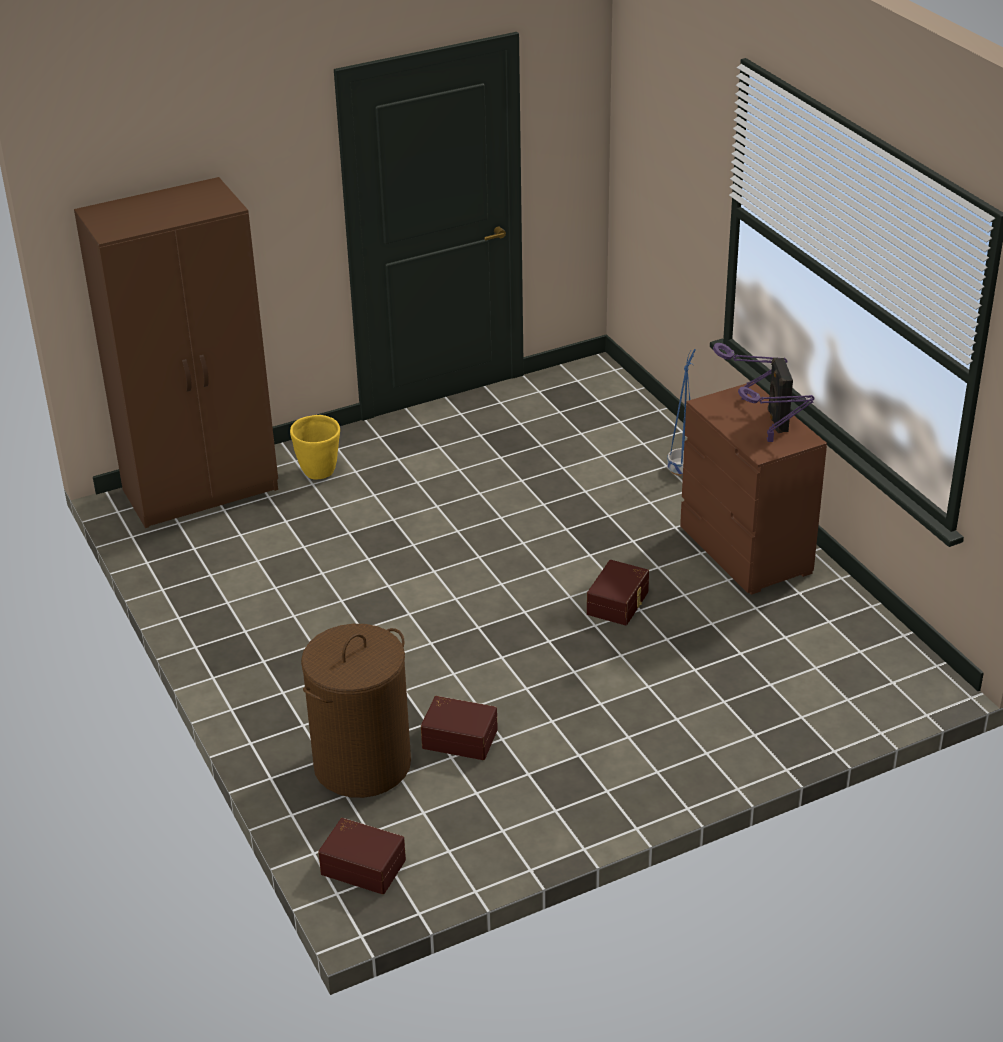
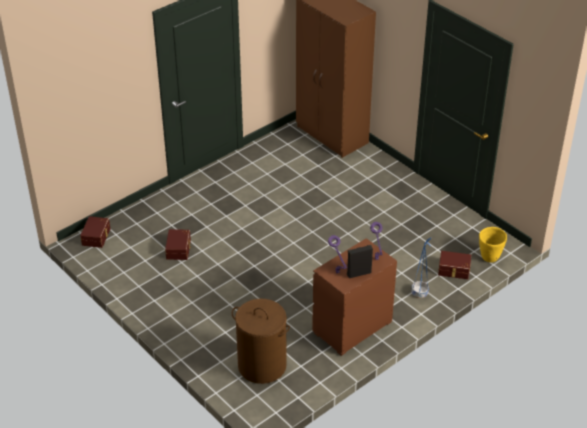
camera: 75 degrees right, 5 degrees up
(319, 473) = (361, 167): yellow planter -> yellow planter (489, 257)
(362, 765) = (155, 224): brown laundry basket -> brown laundry basket (262, 366)
(619, 603) = (291, 285): brown storage box -> brown storage box (454, 270)

